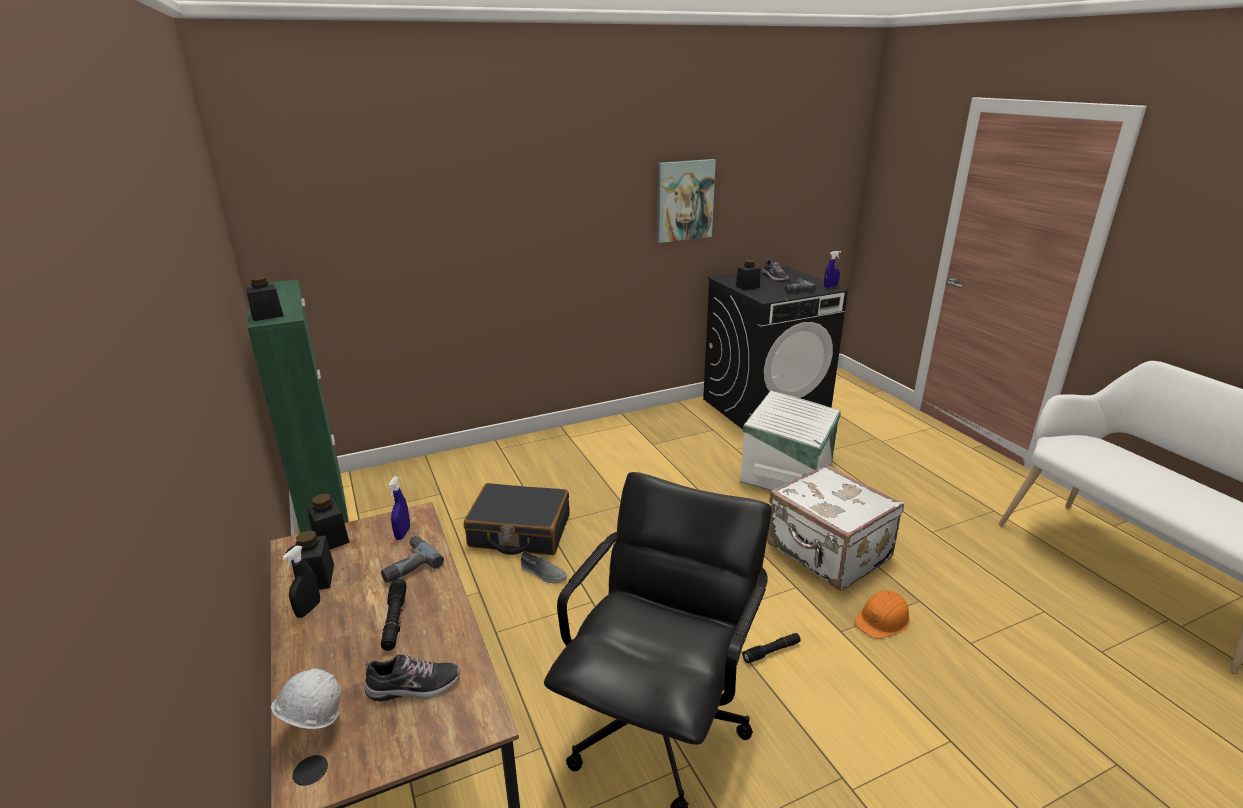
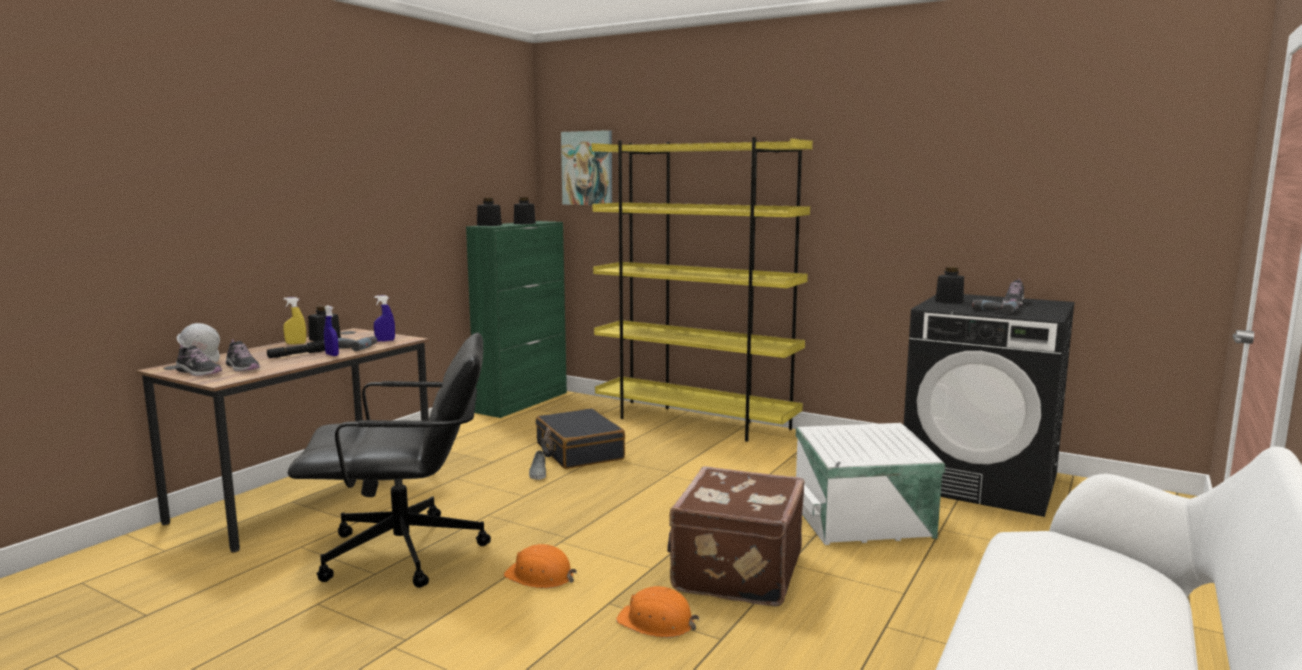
camera: 55 degrees right, 15 degrees down
(308, 609) = (296, 343): black spray bottle -> yellow spray bottle
(330, 538) = (365, 333): black jar -> black jar (524, 223)
(394, 741) = (198, 372): none -> shoe
(527, 448) = (695, 422): none -> yellow bookcase
(684, 200) = (910, 195): picture -> picture (587, 168)
(771, 651) = (540, 576): black flashlight -> orange hard hat
(827, 553) = (735, 571): white suitcase -> brown suitcase
(830, 287) = (1050, 316): blue spray bottle -> blue spray bottle (332, 355)

